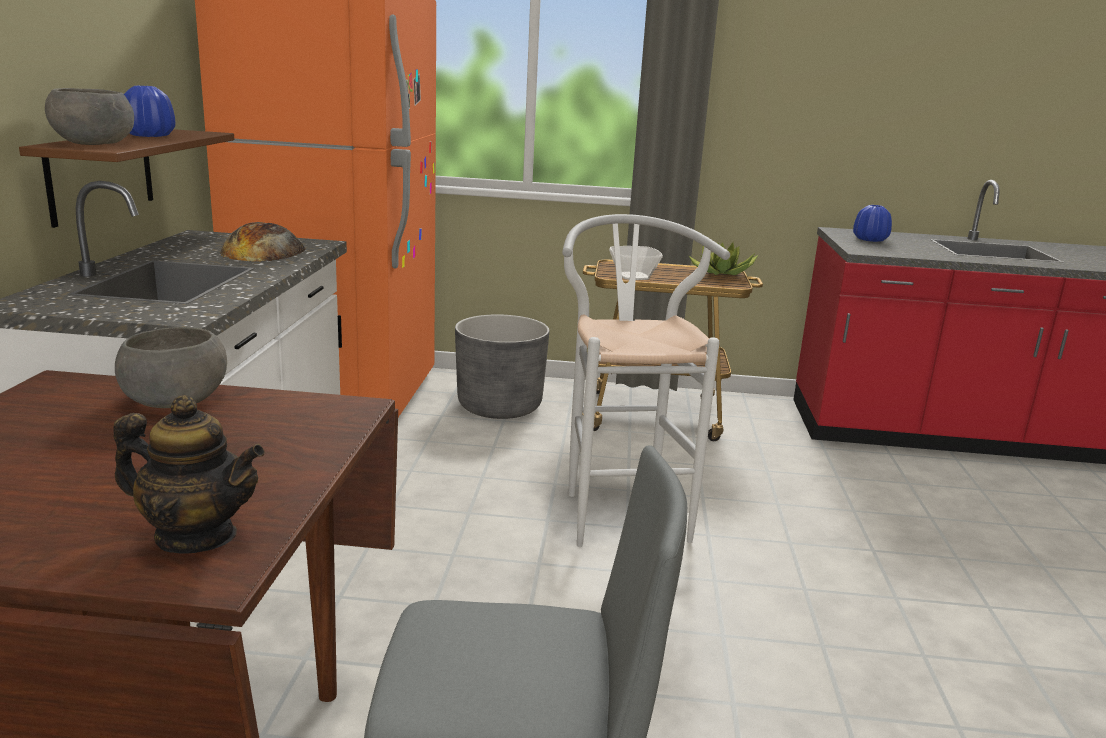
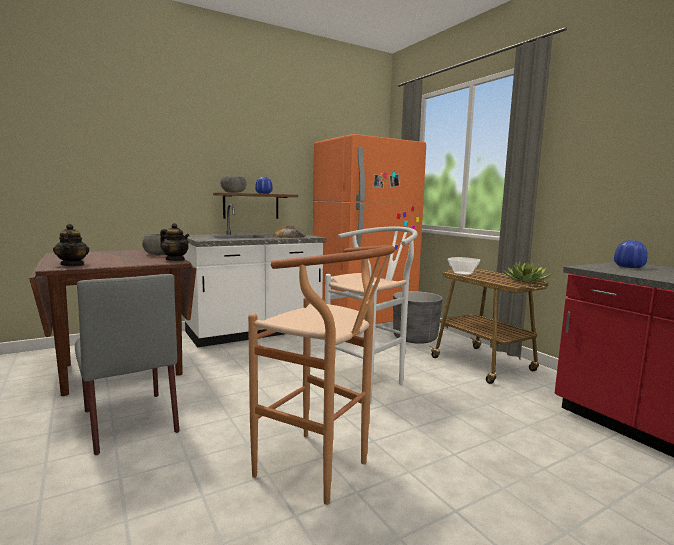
camera: 55 degrees right, 10 degrees down
(323, 404) = (175, 260): none -> teapot
(861, 663) = (321, 471): none -> brown stool

